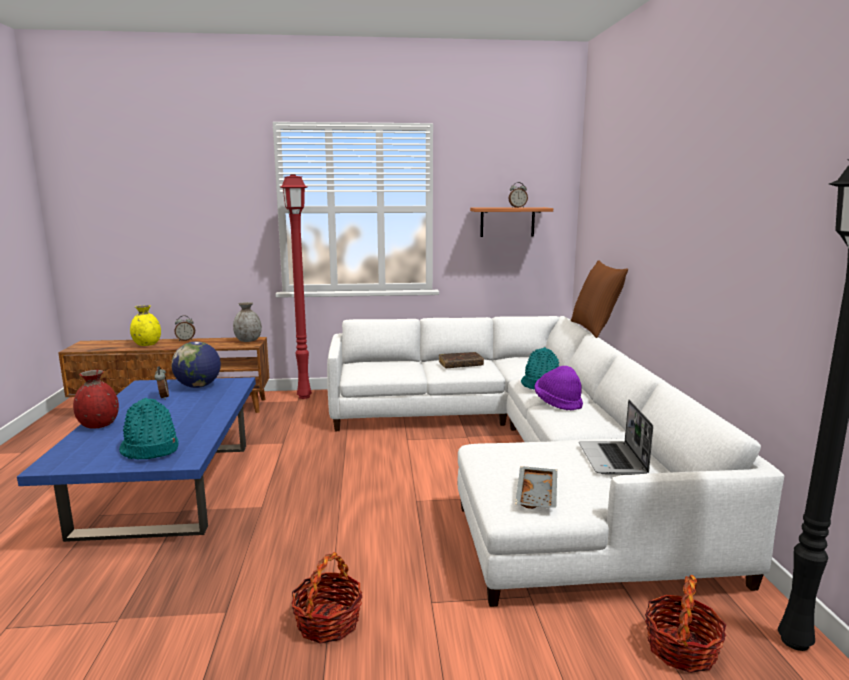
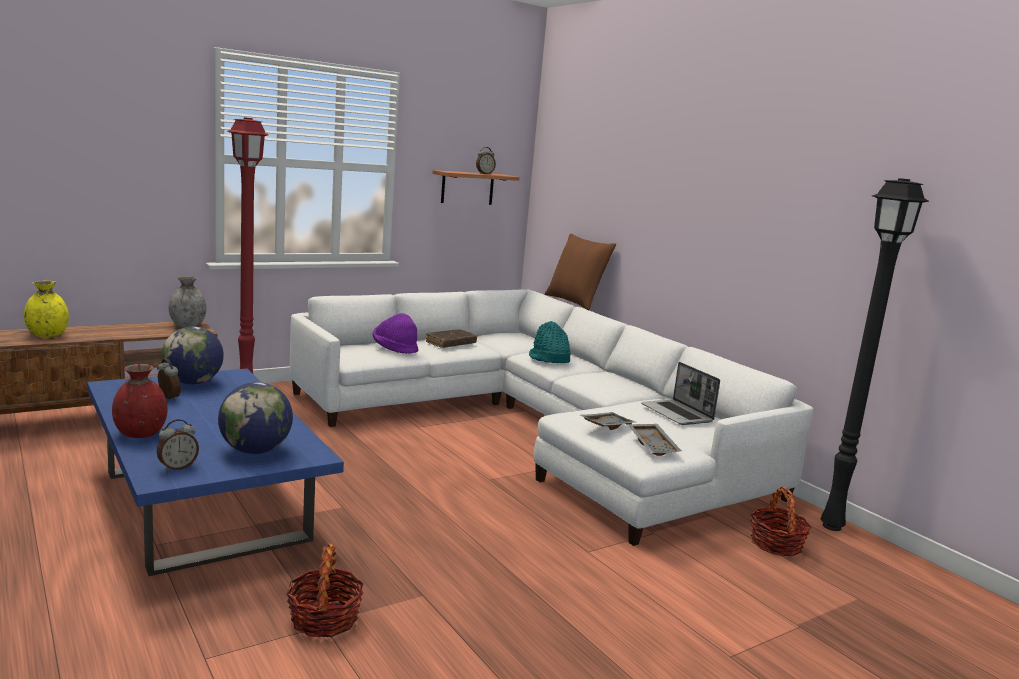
camera: 30 degrees left, 0 degrees up
(150, 449) = (255, 451): turquoise hat -> globe
(186, 340) = (96, 327): alarm clock -> alarm clock (177, 467)
(328, 622) = (523, 582): basket -> basket (324, 619)
(508, 464) = (606, 426): none -> grey tray
(558, 403) = (583, 373): purple hat -> purple hat (395, 349)

